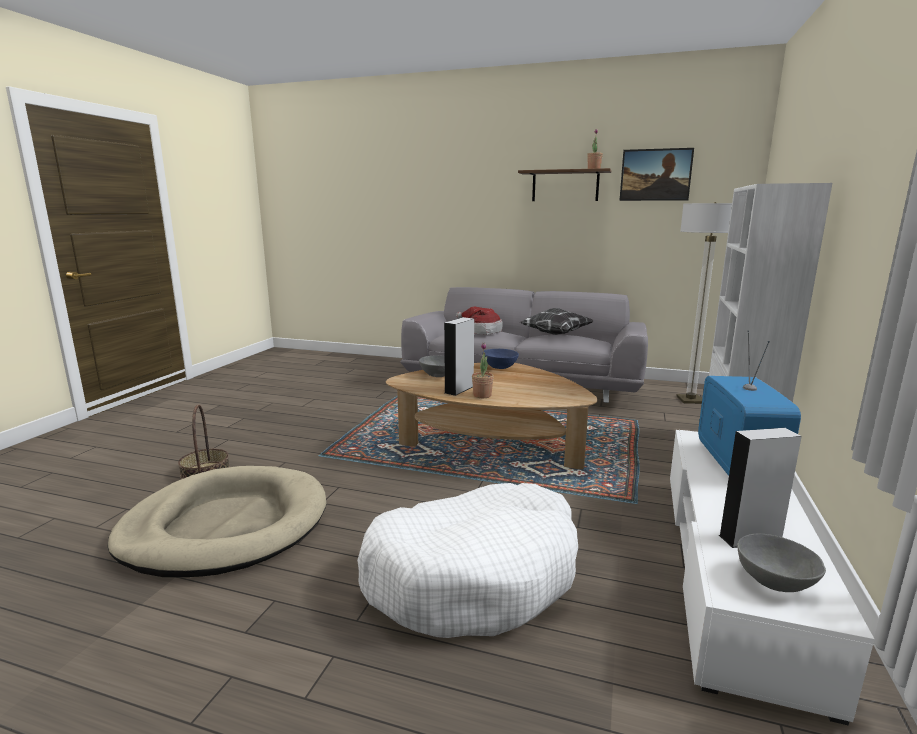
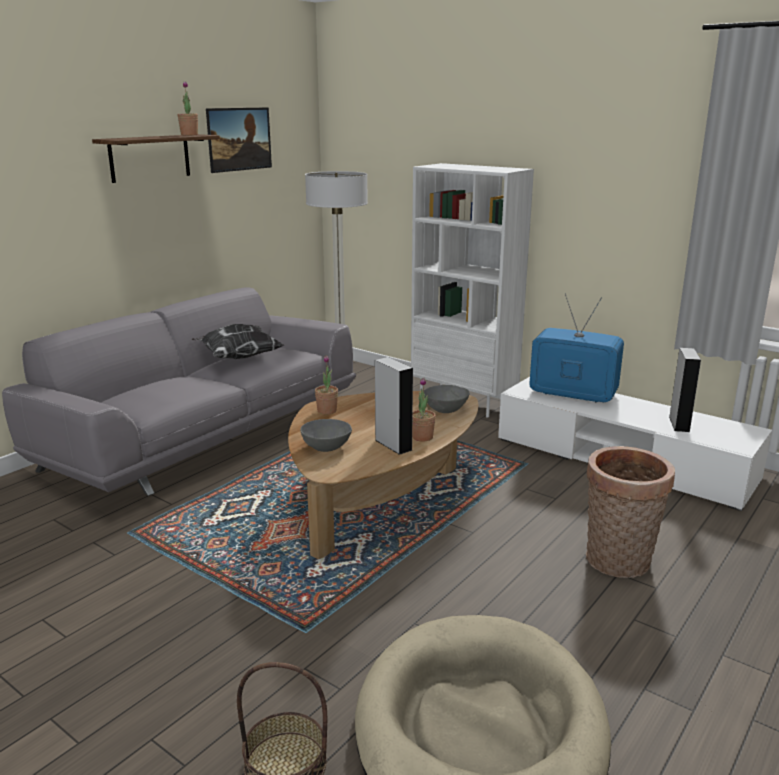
camera: 70 degrees left, 5 degrees up
(473, 575) = (618, 563): white dog bed -> basket
(481, 331) = (174, 387): hat -> none
(500, 367) = (327, 411): blue bowl -> potted plant
(774, 581) = (725, 433): grey bowl -> grey bowl (445, 409)

